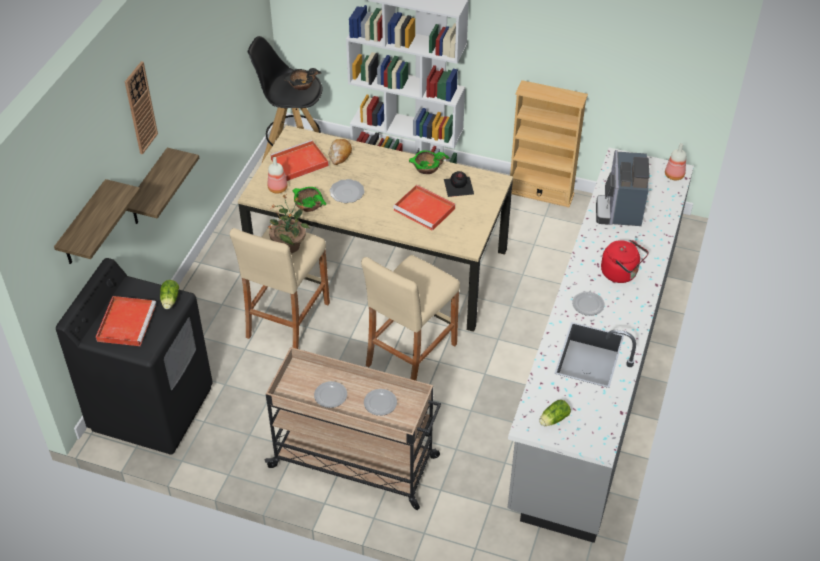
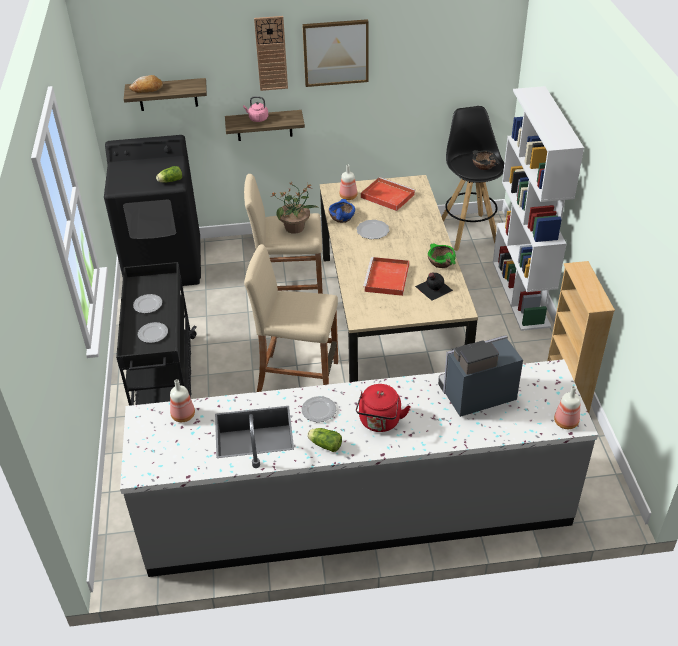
camera: 65 degrees right, 5 degrees down
(126, 322) = (139, 171): red tray -> none
(155, 184) = (257, 119): none -> pink kettle
(176, 67) = (335, 52): none -> picture
(308, 205) = (341, 217): green bowl -> blue bowl
(340, 154) = (415, 212): bread -> bread (147, 89)
(356, 462) = (166, 386): beige cart -> black cart
(545, 396) = (183, 416): none -> bottle
(553, 419) = (156, 429): lettuce -> lettuce (324, 444)

